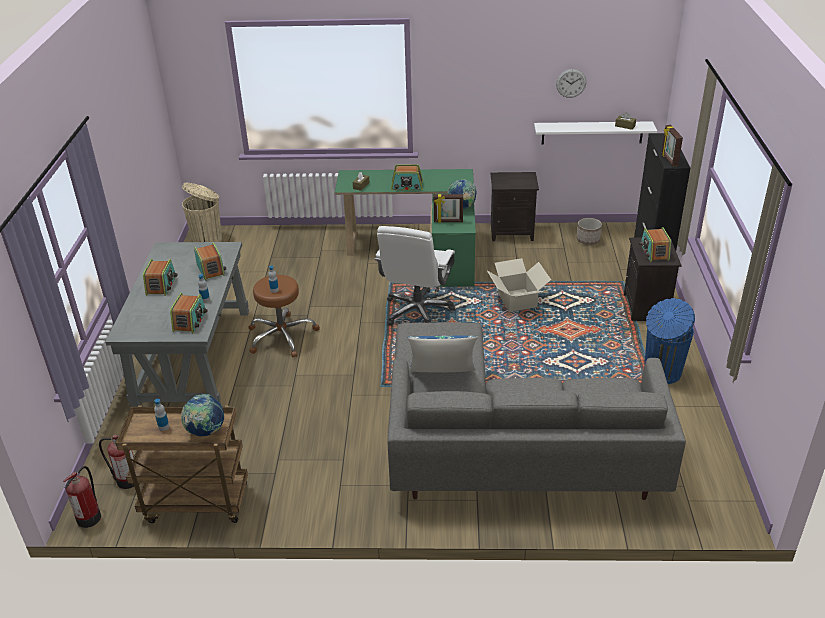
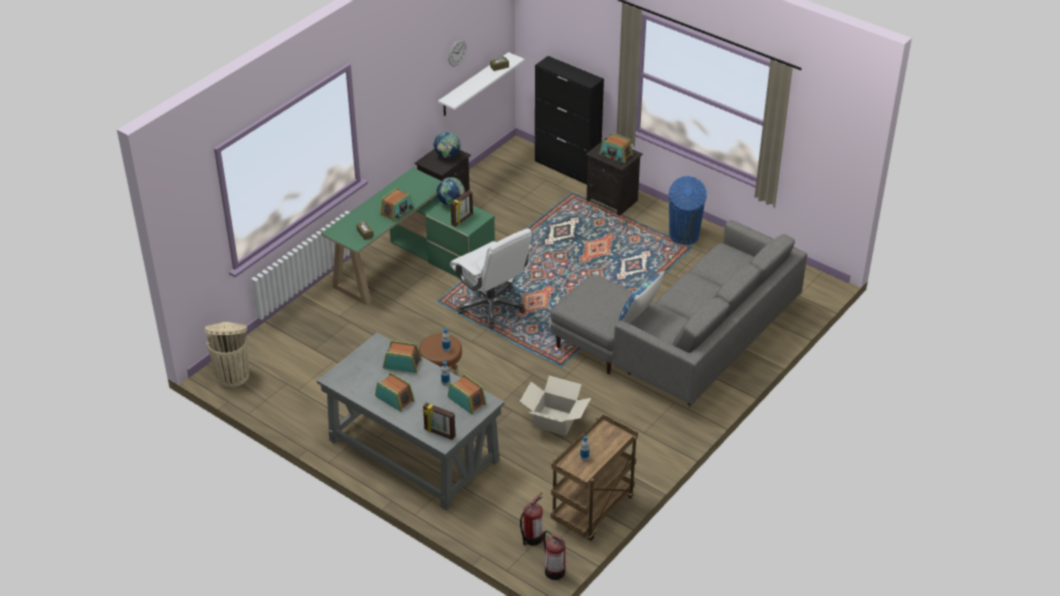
camera: 55 degrees left, 5 degrees up
(206, 432) = (610, 439): globe -> globe (447, 156)
(517, 300) = (536, 252): cardboard box -> cardboard box (554, 421)
(588, 240) = (502, 176): planter -> none
(668, 160) = (583, 80): picture frame -> picture frame (439, 433)

